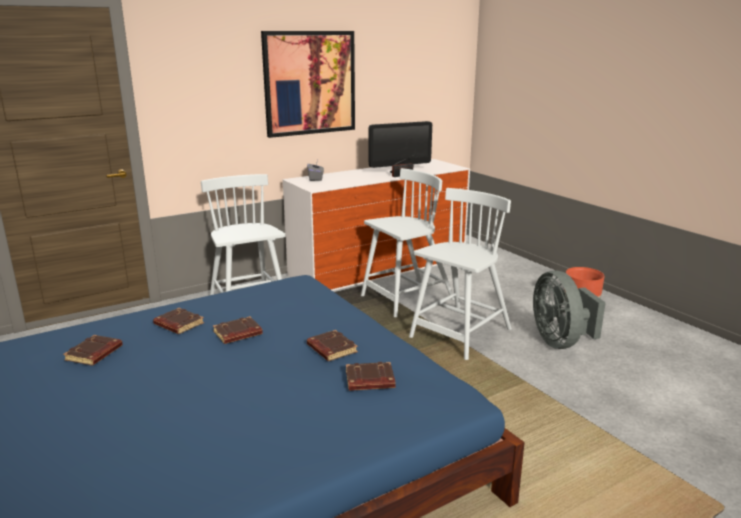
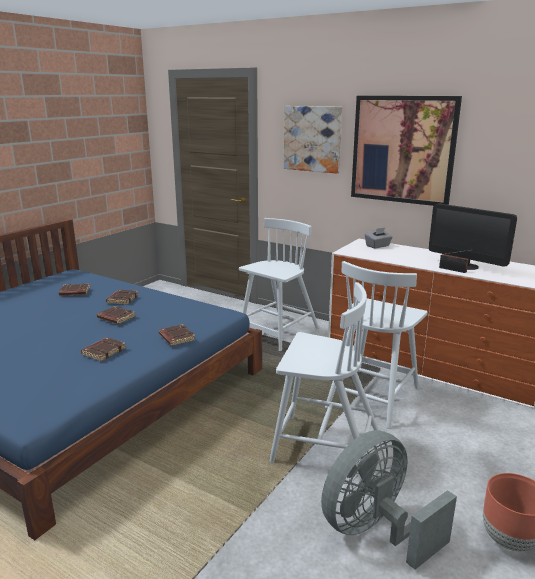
camera: 65 degrees right, 0 degrees up
(213, 81) = (312, 139): none -> picture
(369, 381) = (52, 375): brown book -> brown book (176, 338)
(406, 298) = (373, 396): white chair -> white chair turned 90 degrees clockwise

